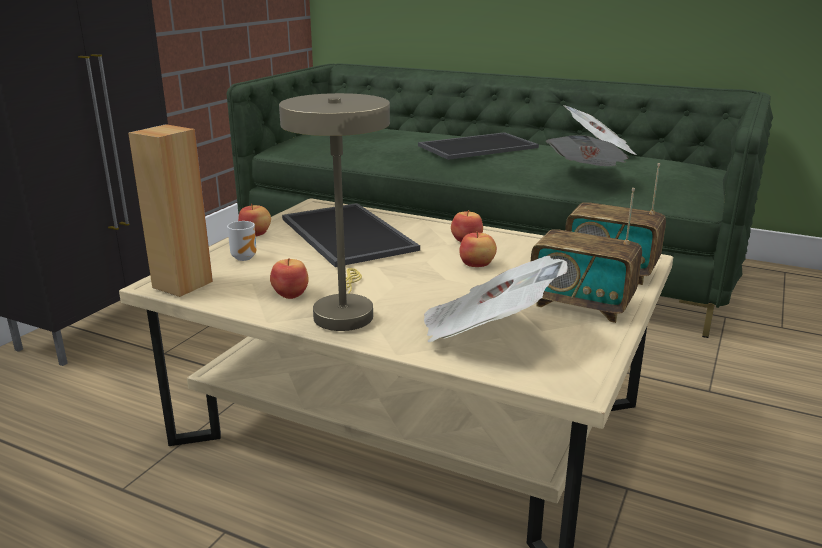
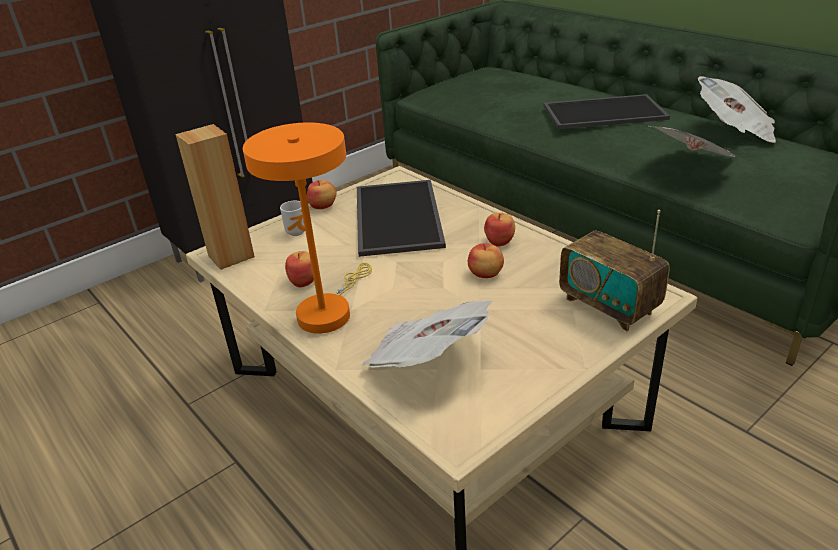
camera: 25 degrees right, 10 degrees up
(343, 311) = (328, 311): beige table lamp -> orange table lamp
(581, 305) = (543, 345): radio -> none

